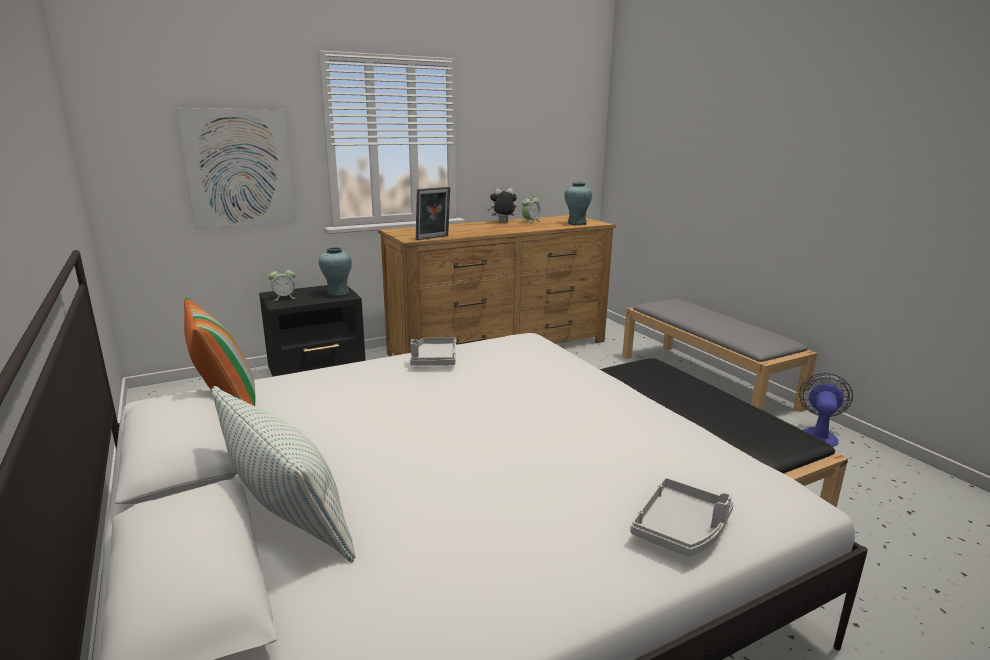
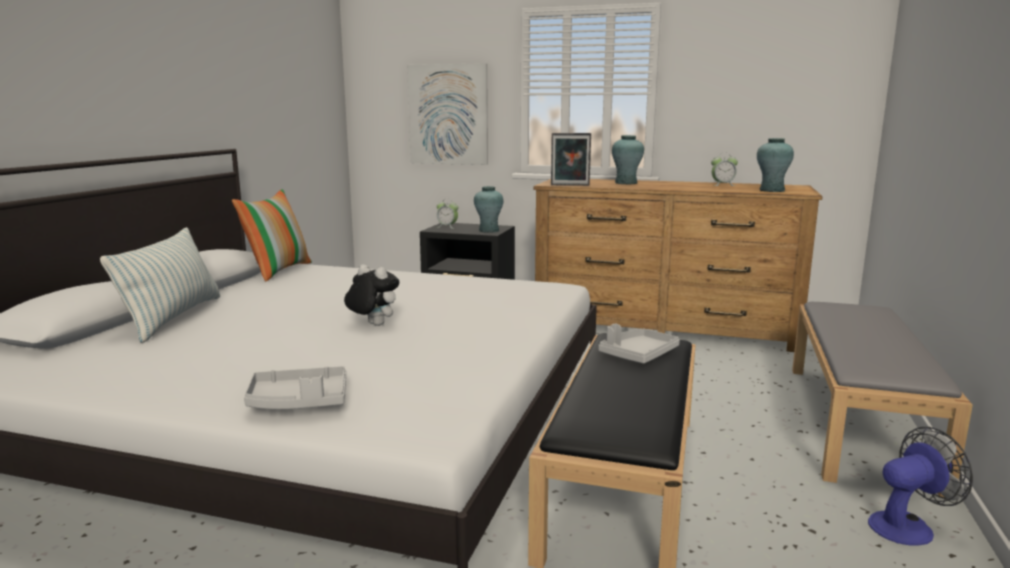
camera: 45 degrees right, 5 degrees down
(434, 359) = (446, 280): grey tray -> grey tray (638, 355)
(462, 228) = (626, 183): none -> turquoise vase
(502, 222) = (688, 183): plush toy -> plush toy (372, 325)

